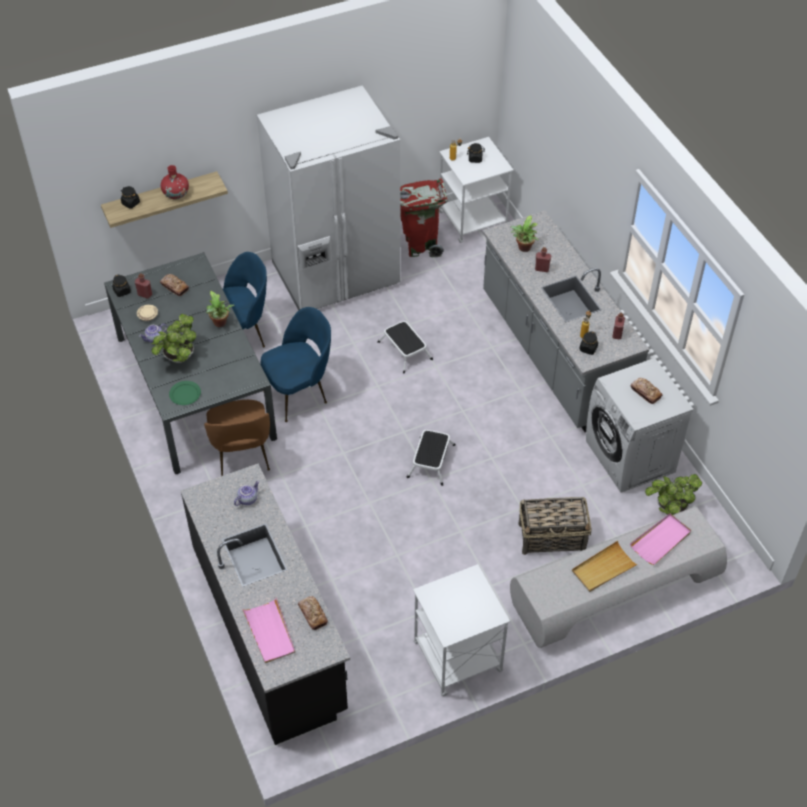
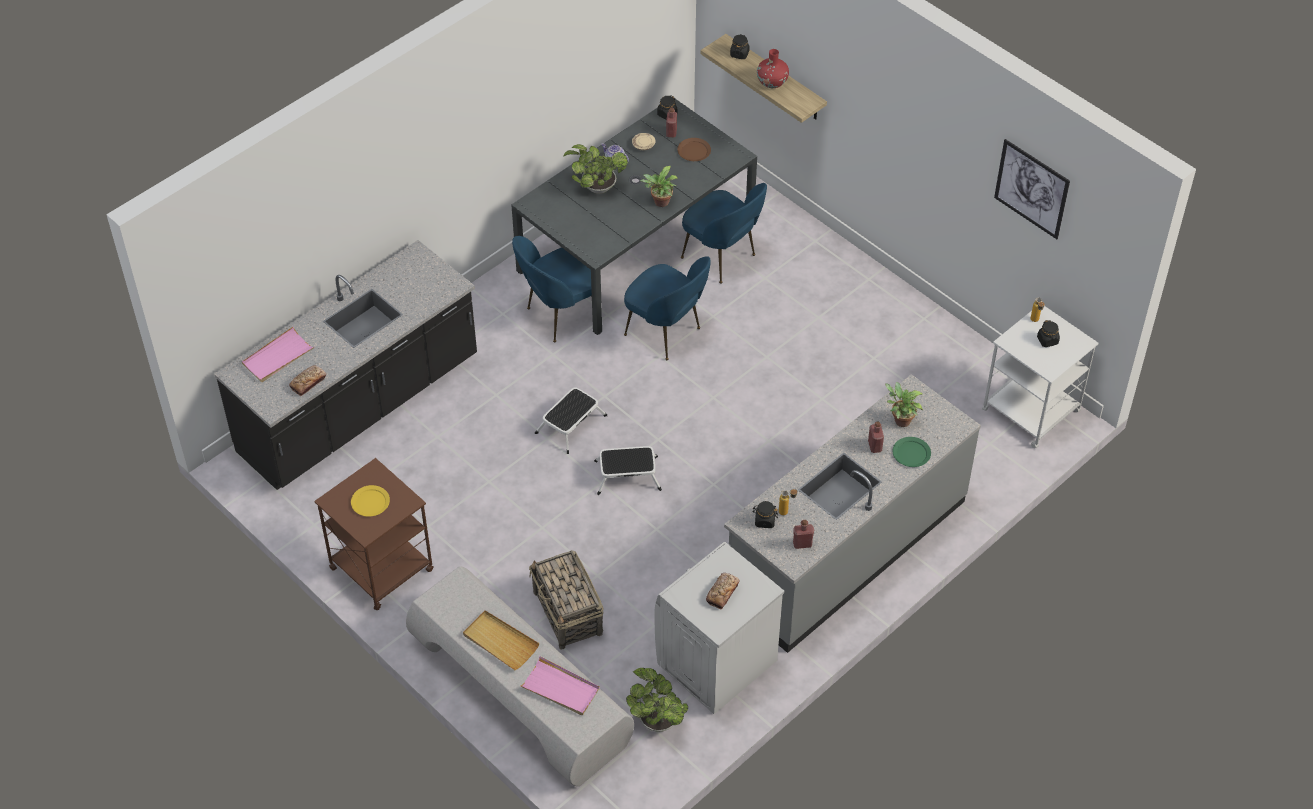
camera: 70 degrees right, 0 degrees up
(174, 287) = (694, 151): bread -> brown plate
(185, 394) = (551, 208): green plate -> green plate (911, 453)
(242, 460) = (558, 317): brown chair -> blue chair
(247, 499) = (426, 291): teapot -> none
(336, 275) = (863, 310): white fridge -> none
(405, 350) = (778, 406): black step ladder -> black step ladder (571, 424)
(411, 76) = (1031, 189): none -> picture
(421, 245) = (956, 373): red trash can -> none
(456, 657) = (380, 567): white cart -> brown cart
(462, 604) = (370, 502): none -> yellow plate

